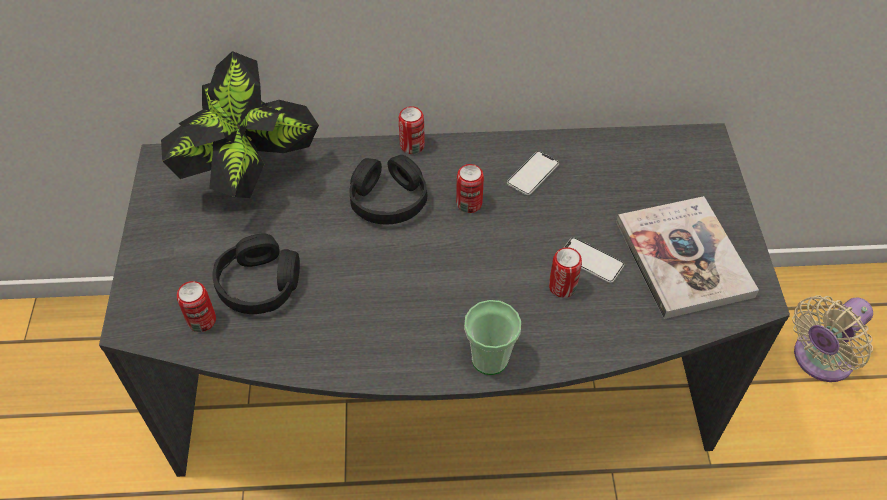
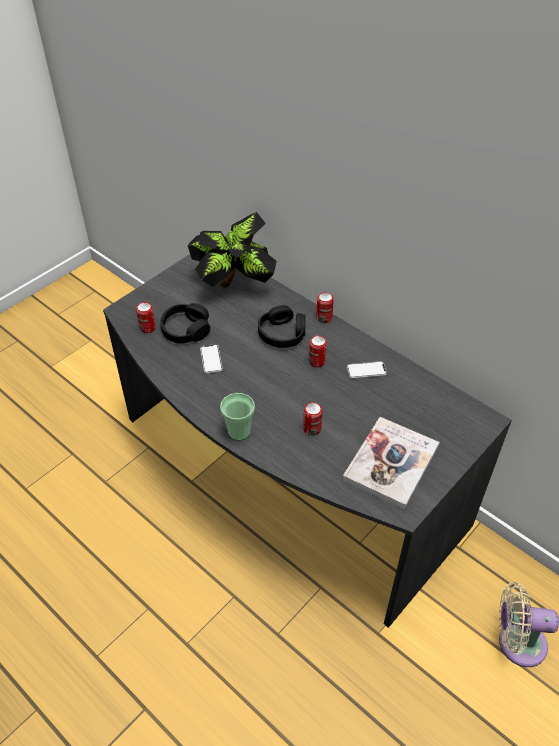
camera: 45 degrees right, 5 degrees down
(591, 261) = (341, 429): phone -> phone (211, 359)

